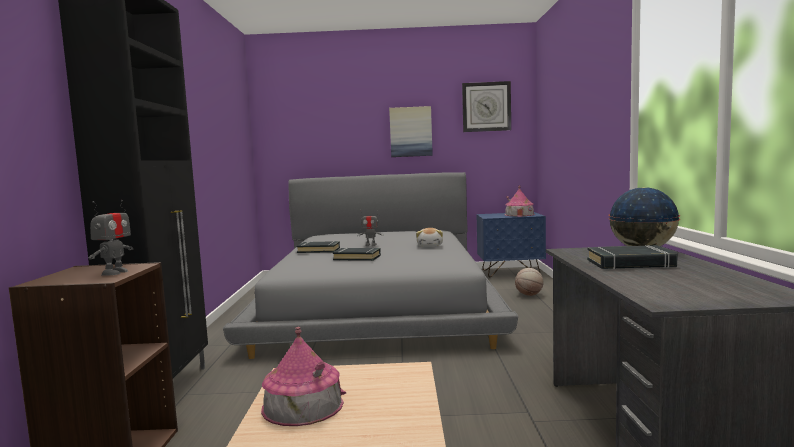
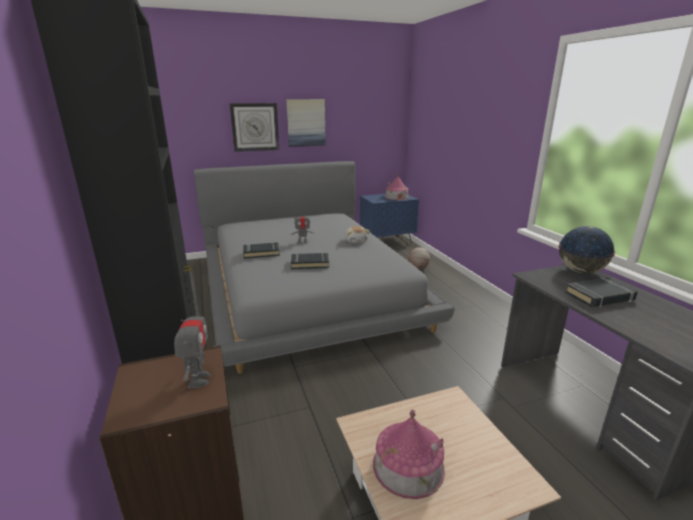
camera: 20 degrees left, 15 degrees up
(486, 107) = (370, 101): wall clock -> wall clock (255, 127)

